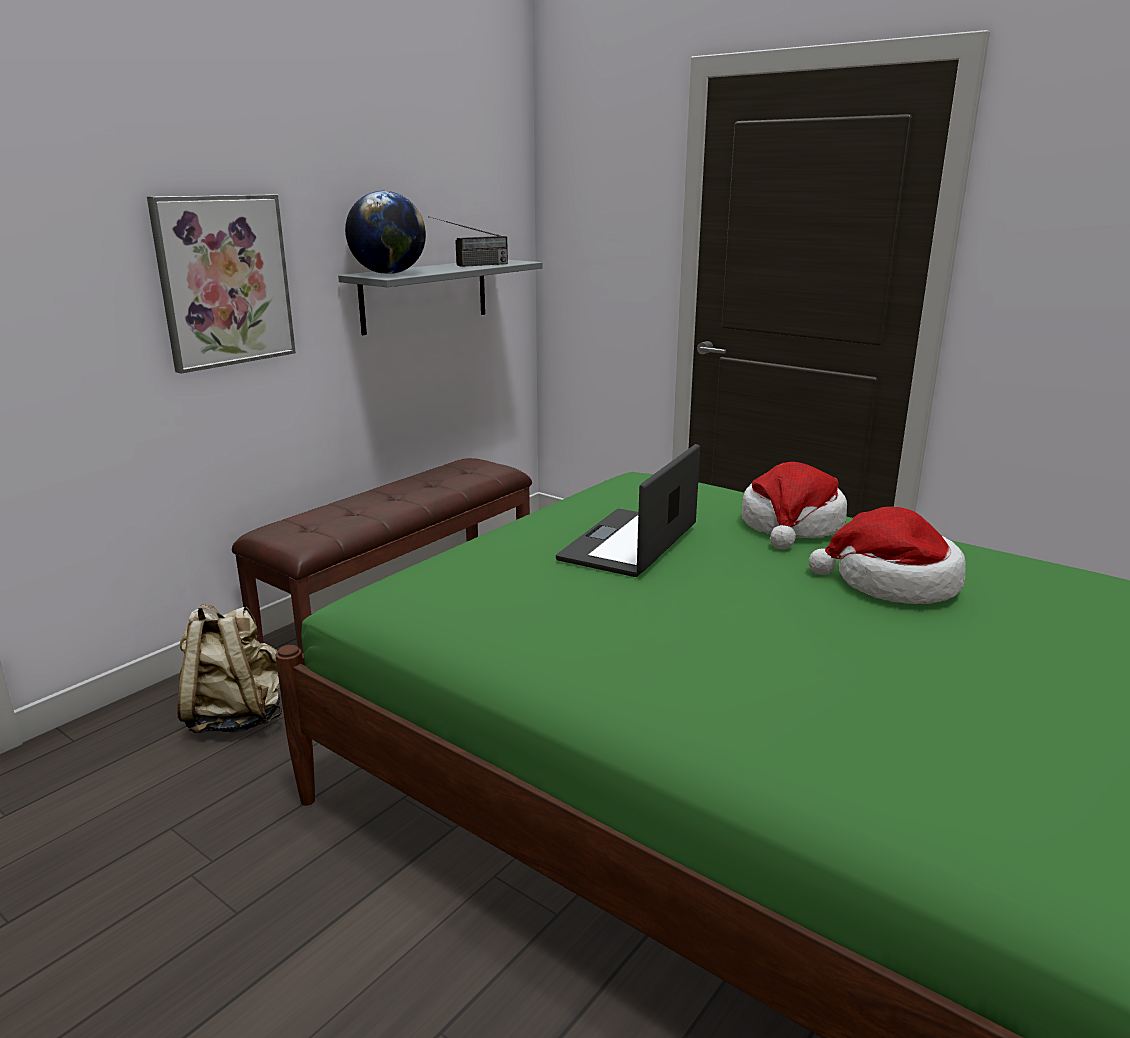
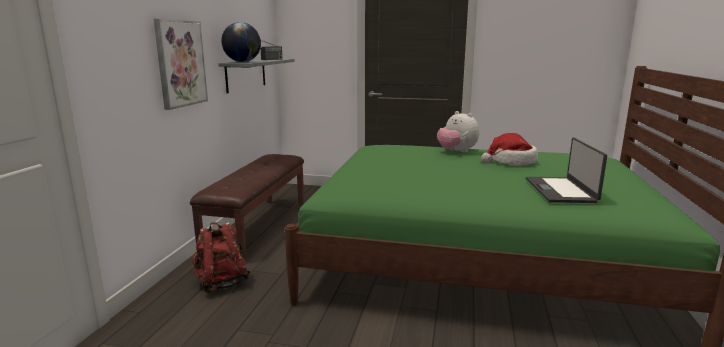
camera: 25 degrees left, 5 degrees down
(237, 717) = (221, 283): beige backpack -> red backpack
(631, 544) = (409, 163): laptop -> laptop (561, 190)
(791, 526) = (456, 151): hat -> plush toy

